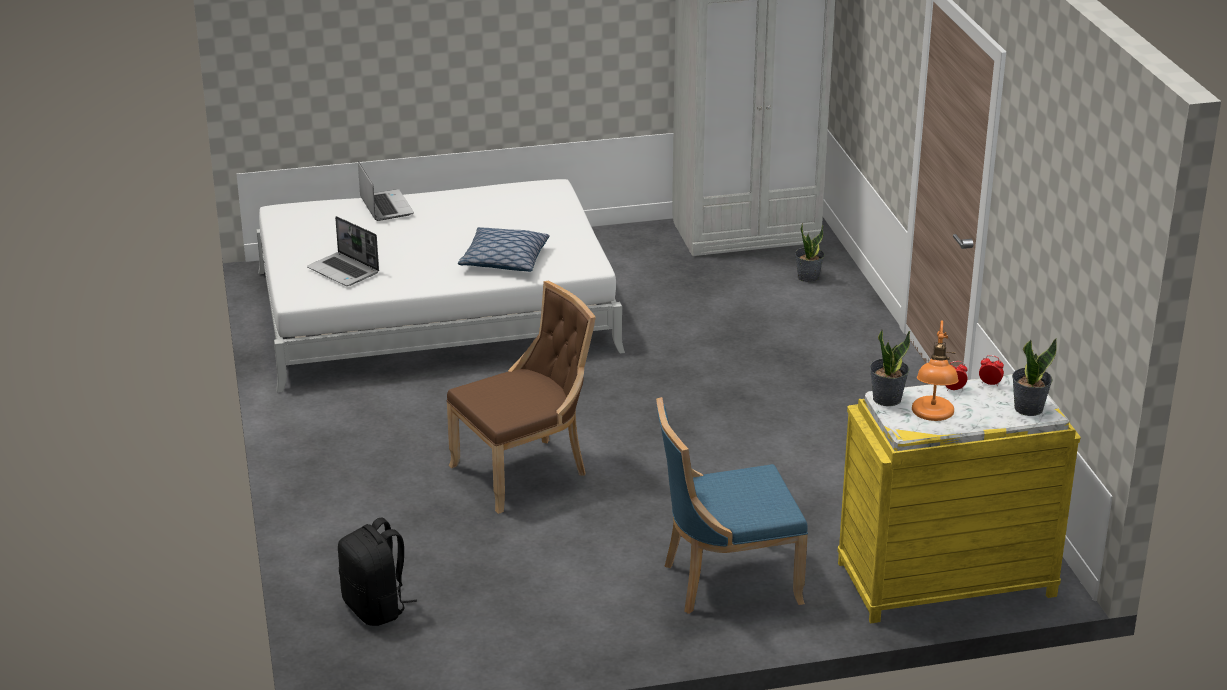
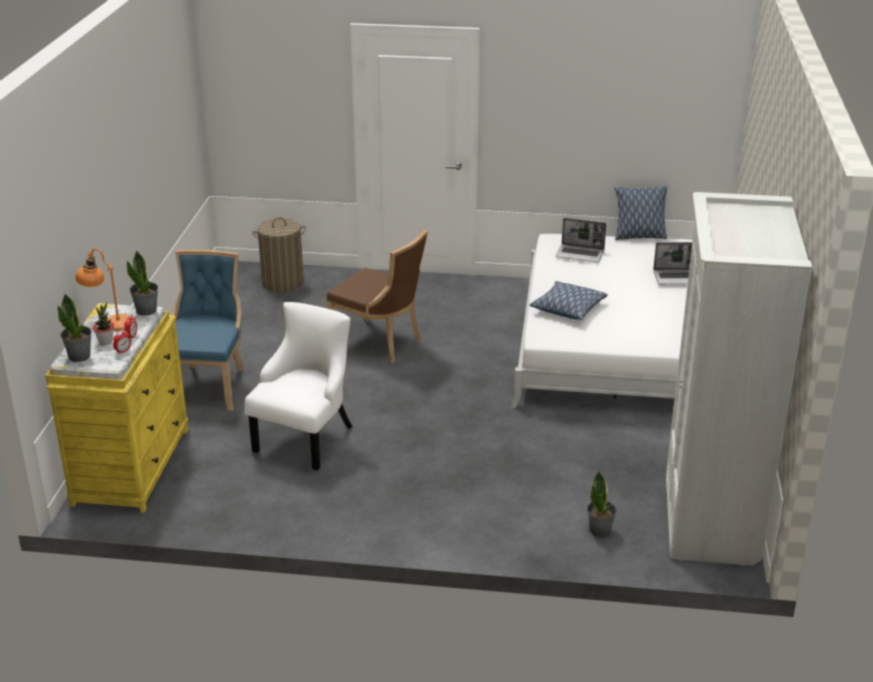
camera: 110 degrees right, 0 degrees up
(268, 241) = (638, 236): none -> pillow
(344, 271) = (580, 254): laptop -> laptop turned 135 degrees counterclockwise
(376, 608) = (282, 282): black backpack -> laundry basket
(525, 471) = (380, 343): brown chair -> brown chair turned 45 degrees counterclockwise
(795, 469) = (305, 441): none -> white chair
(979, 404) = (105, 341): none -> potted plant

